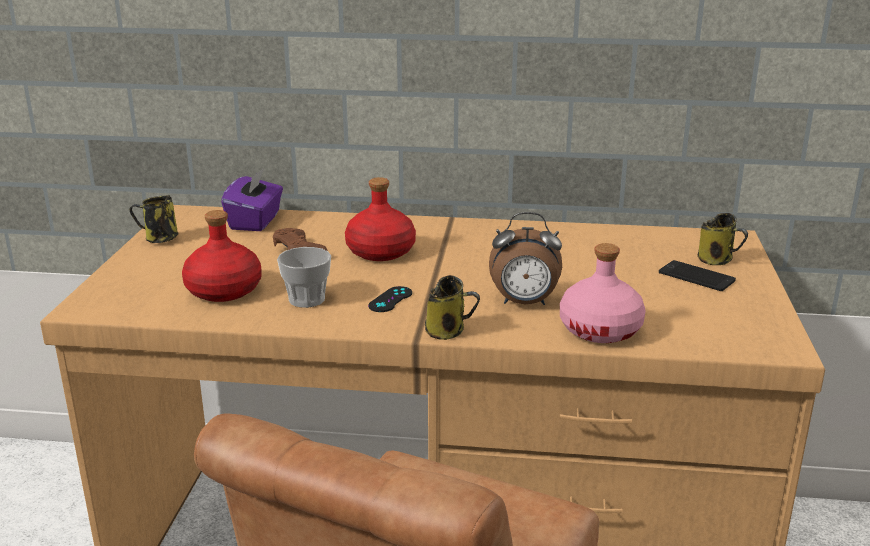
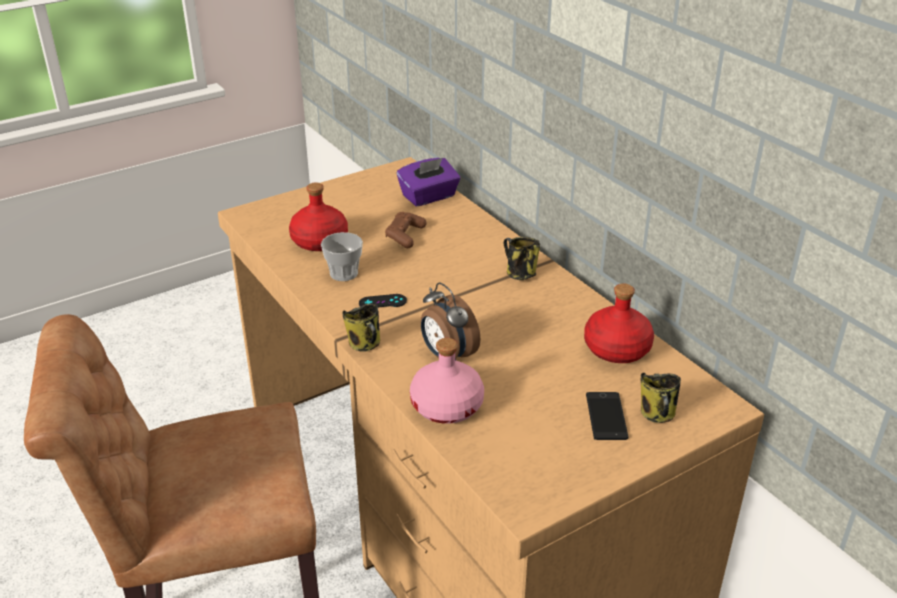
camera: 50 degrees right, 10 degrees up
(160, 240) = (357, 184): mug -> mug (519, 274)
(381, 252) = (449, 263): red bottle -> red bottle (616, 349)

